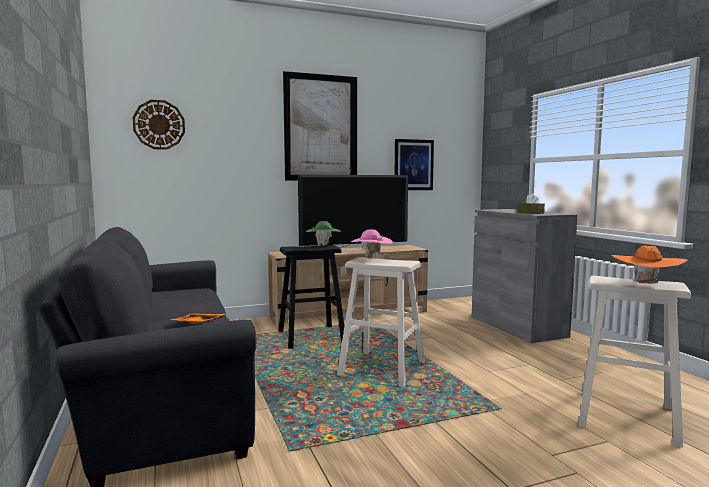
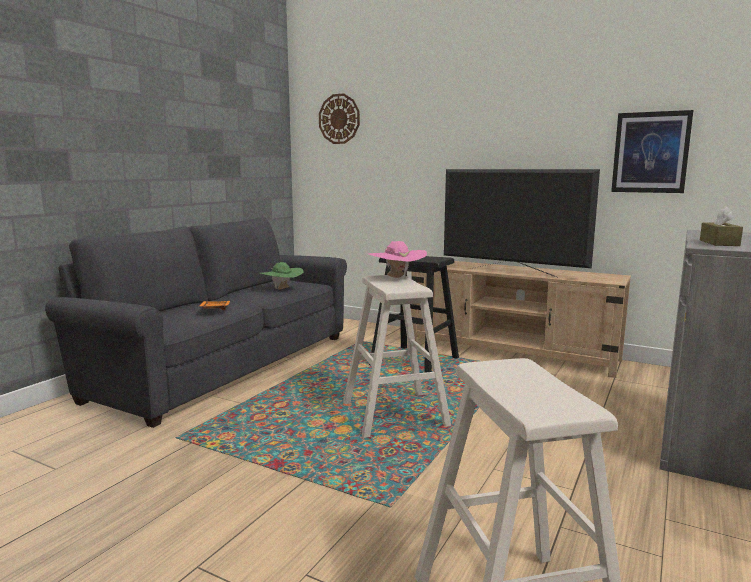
camera: 50 degrees right, 5 degrees up
(321, 128) = (505, 107): picture -> none
(323, 245) = (436, 257): green hat -> green hat (282, 290)
(646, 284) = (520, 393): orange hat -> none

